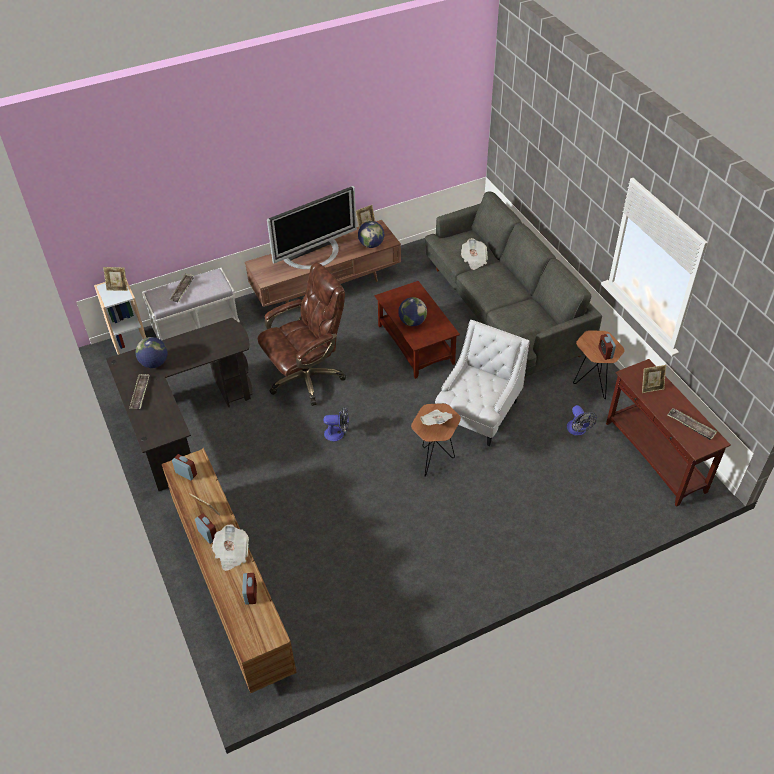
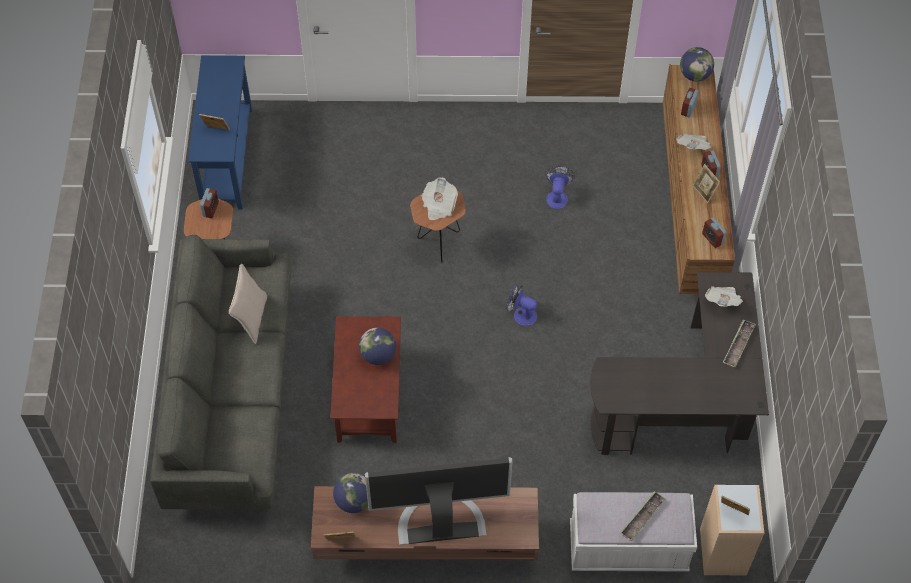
camera: 155 degrees left, 10 degrees up
(154, 363) = (712, 381): globe -> globe (694, 75)
(306, 377) = (521, 403): brown office chair -> none
(474, 260) = (242, 413): newspaper -> newspaper (723, 301)
(478, 414) = (361, 273): white armchair -> none
(513, 307) = (251, 319): none -> beige pillow
(578, 430) = (275, 214): fan -> fan (557, 196)
(655, 457) = (227, 158): brown console table -> blue console table
(691, 426) = (218, 83): tray -> none

